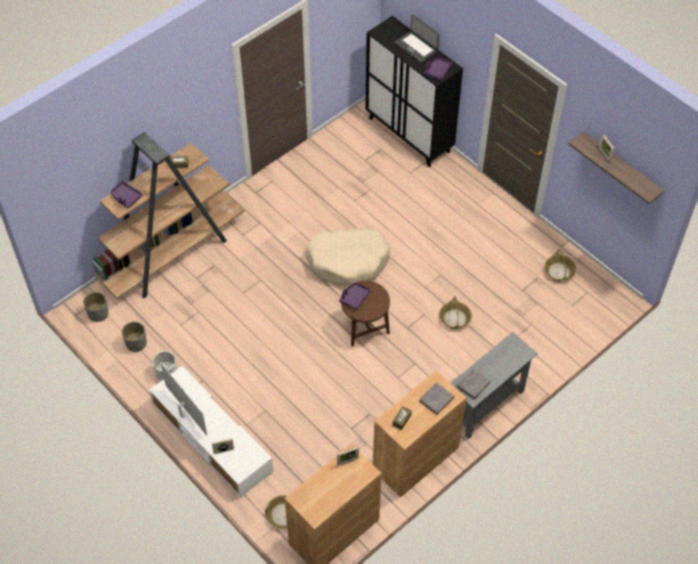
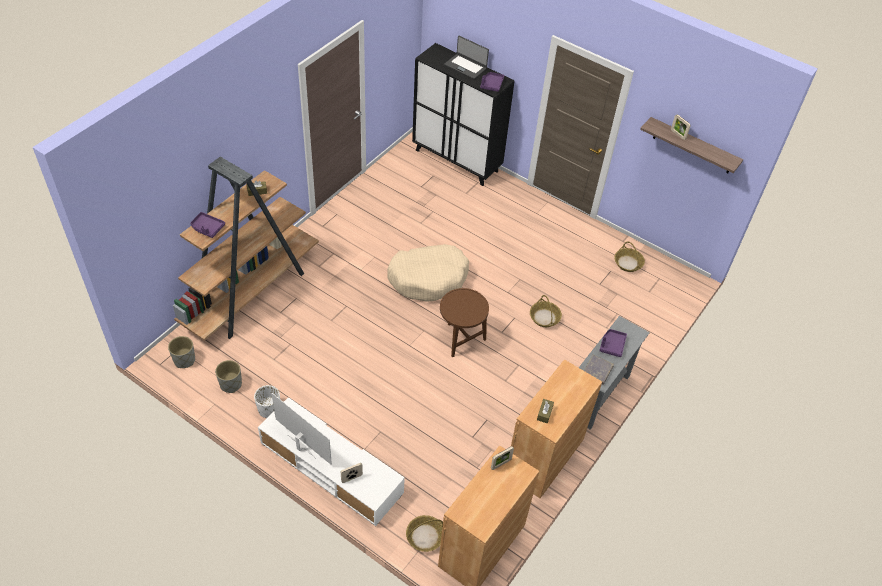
camera: 15 degrees left, 5 degrees down
(354, 298) = (453, 306): purple tray -> purple tray (612, 345)
(436, 399) = (573, 388): grey book -> none

